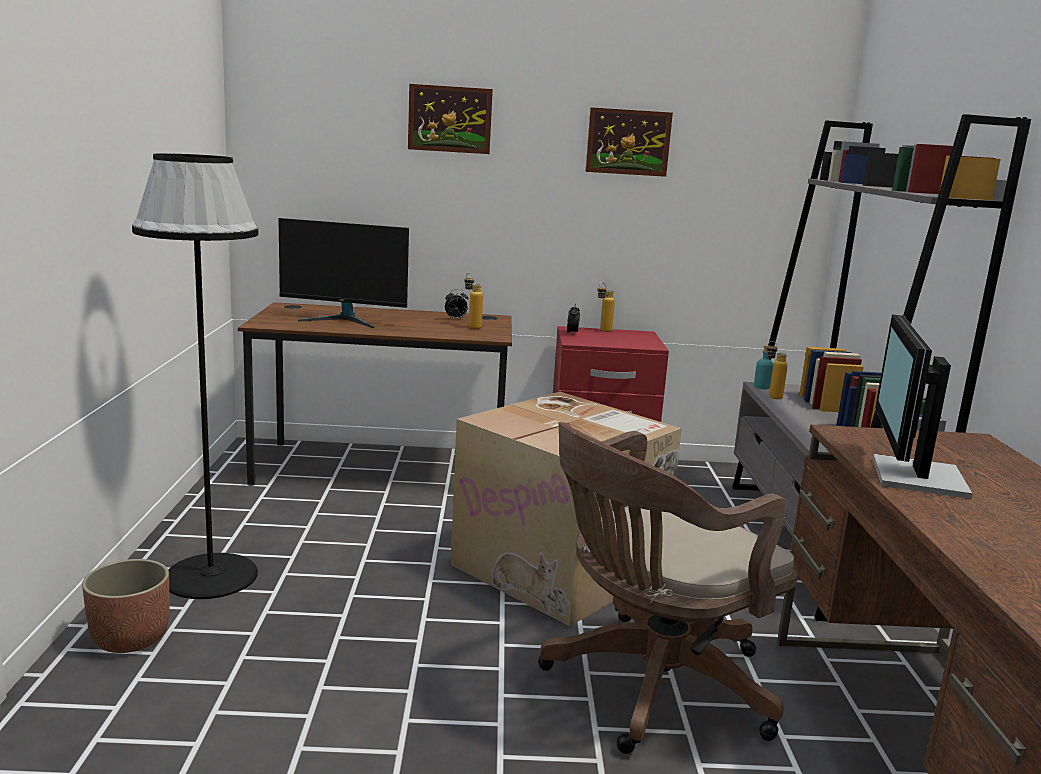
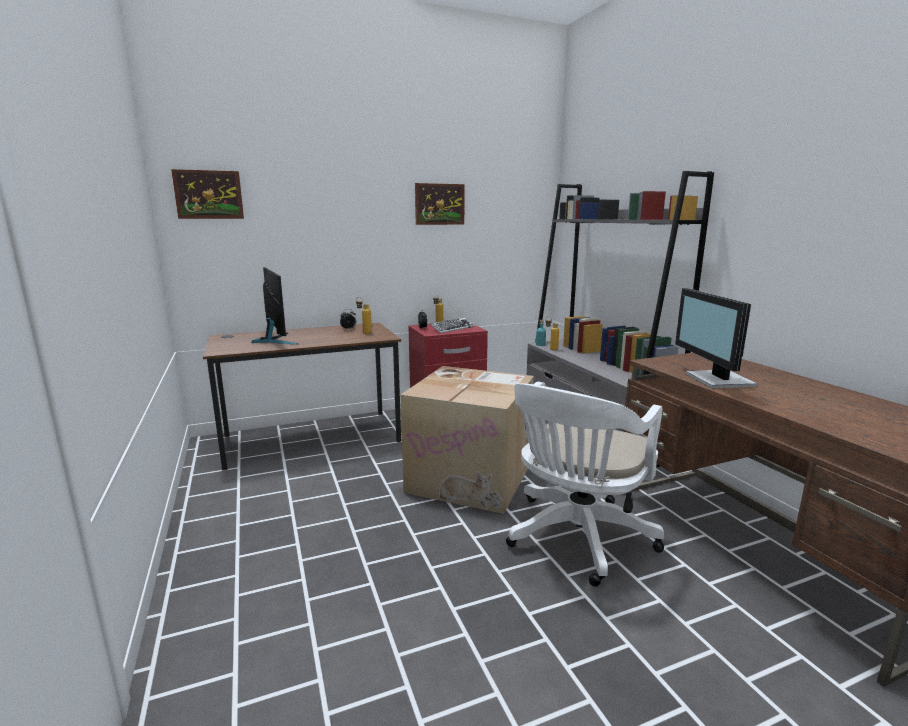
camera: 20 degrees left, 0 degrees up
(130, 638) = (208, 612): planter -> none
(211, 576) = (240, 544): black floor lamp -> none
(344, 320) = (275, 340): monitor -> monitor turned 105 degrees counterclockwise
(450, 119) = (324, 195): picture -> picture (208, 194)
(617, 339) = (452, 328): none -> keyboard
(650, 687) = (576, 539): brown office chair -> white office chair

